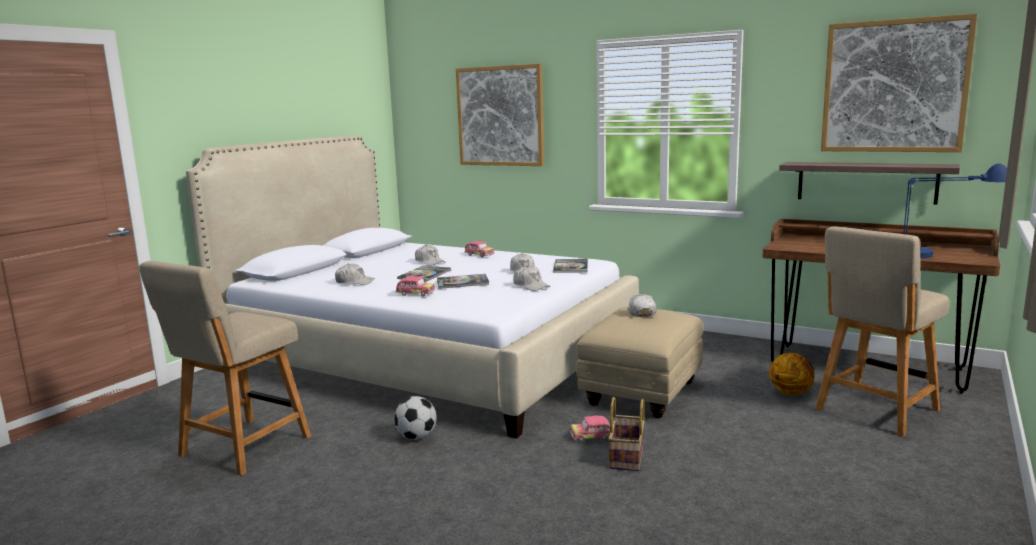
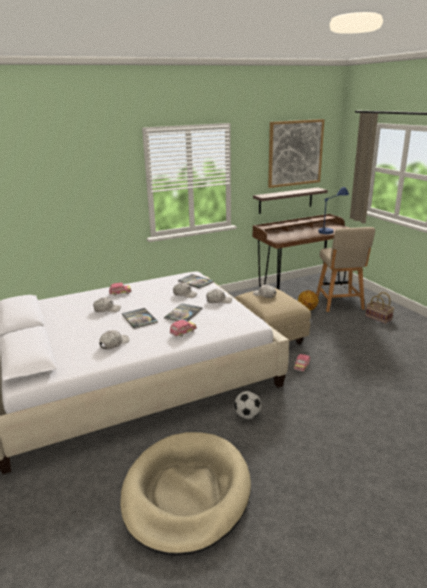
camera: 55 degrees left, 10 degrees up
(240, 448) = (186, 493): beige chair -> beige dog bed
(500, 116) = (68, 185): picture -> none
(627, 458) = (331, 366): basket -> basket (379, 318)

